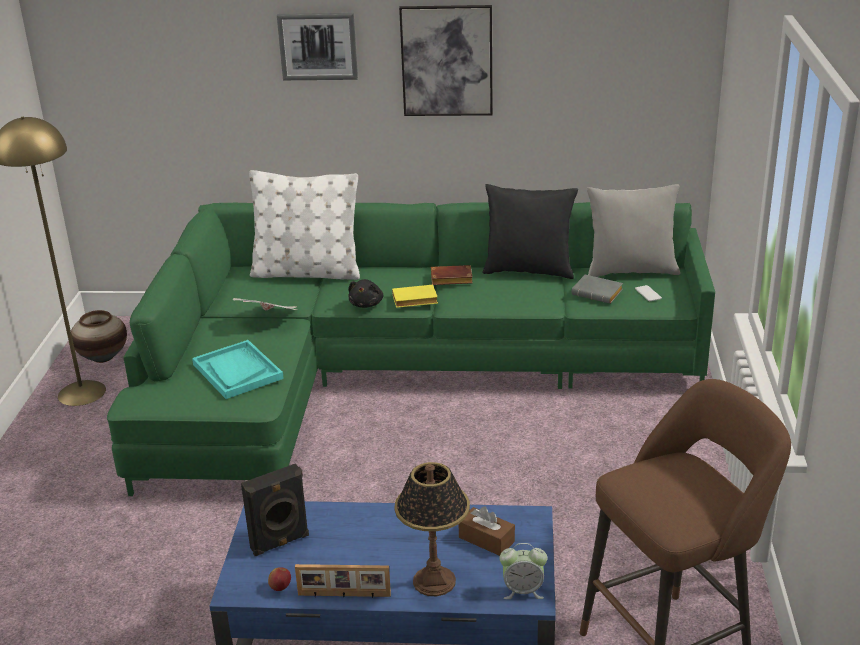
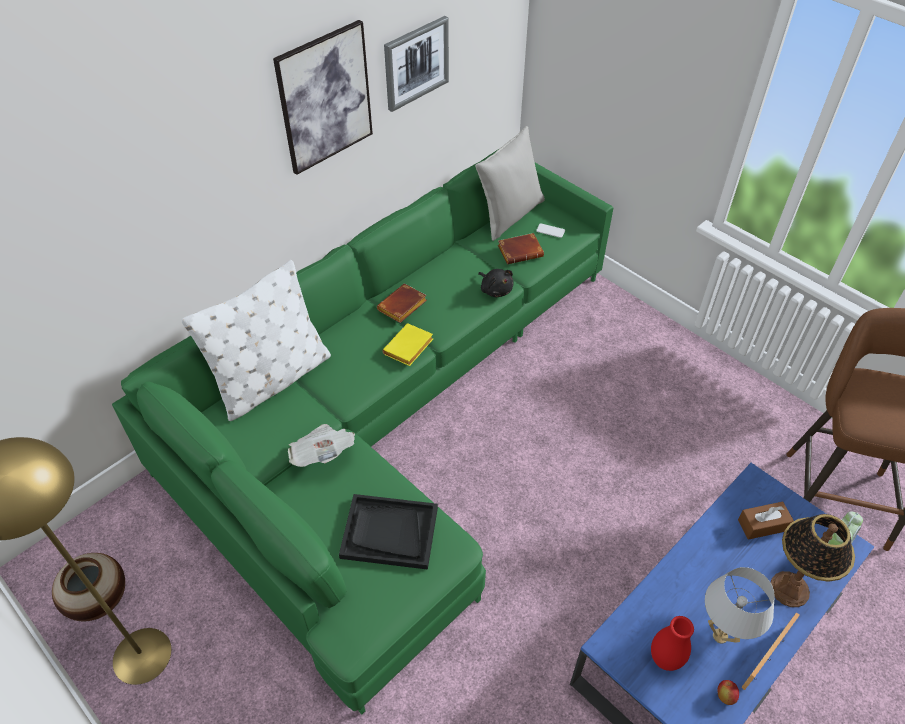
camera: 50 degrees left, 20 degrees up
(237, 371) = (389, 533): turquoise tray -> black tray
(280, 543) = (665, 659): black speaker -> red vase
(318, 46) = (194, 142): picture -> picture (416, 63)
(336, 562) = (719, 636): none -> white table lamp
(366, 304) = (377, 378): black plush toy -> black plush toy (495, 289)
(529, 270) = (443, 259): black pillow -> none
(598, 293) = (521, 251): grey book -> brown book

